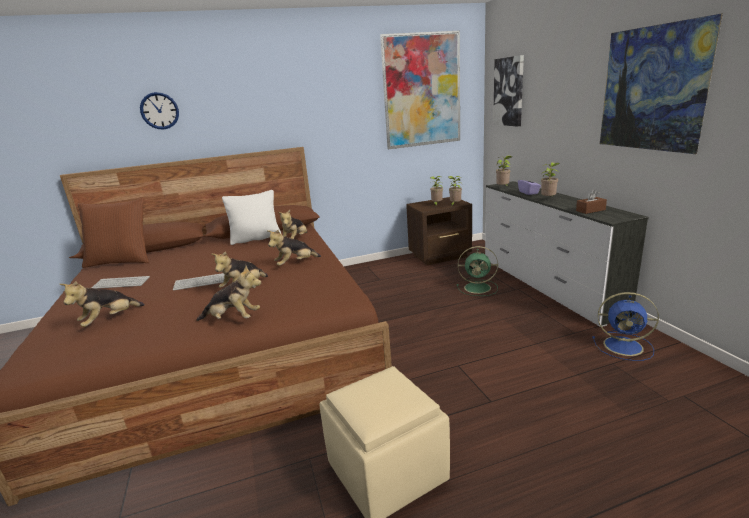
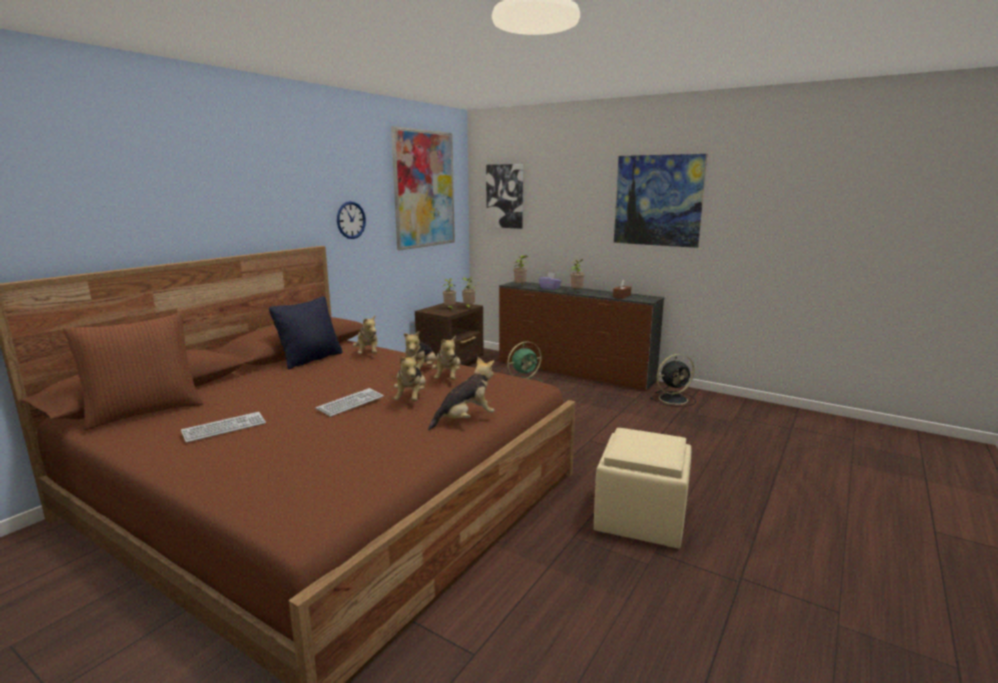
camera: 40 degrees left, 5 degrees down
(109, 320) = (322, 454): plush toy -> plush toy (448, 378)
(159, 111) = (152, 191): wall clock -> wall clock (351, 220)
(256, 239) = (310, 359): white pillow -> black pillow
(546, 285) = (574, 371): white dresser -> brown dresser
(625, 346) = (674, 399): blue fan -> black fan

